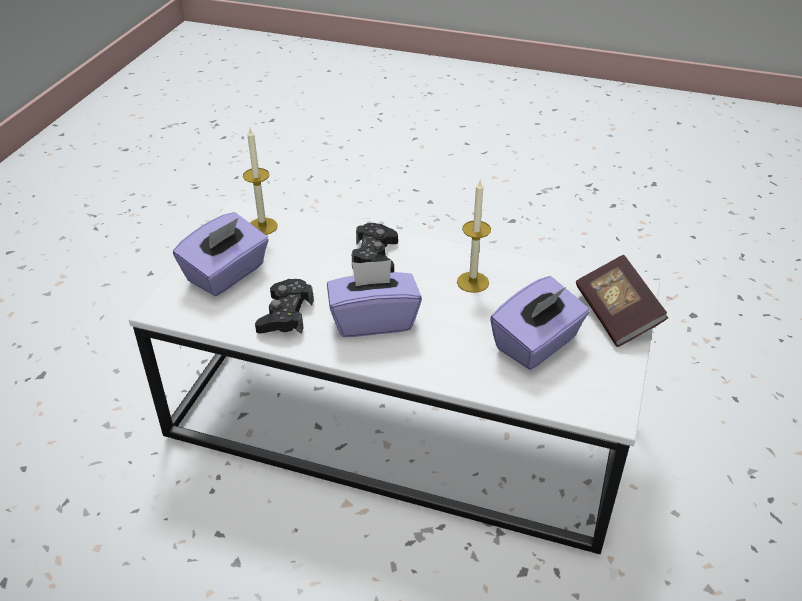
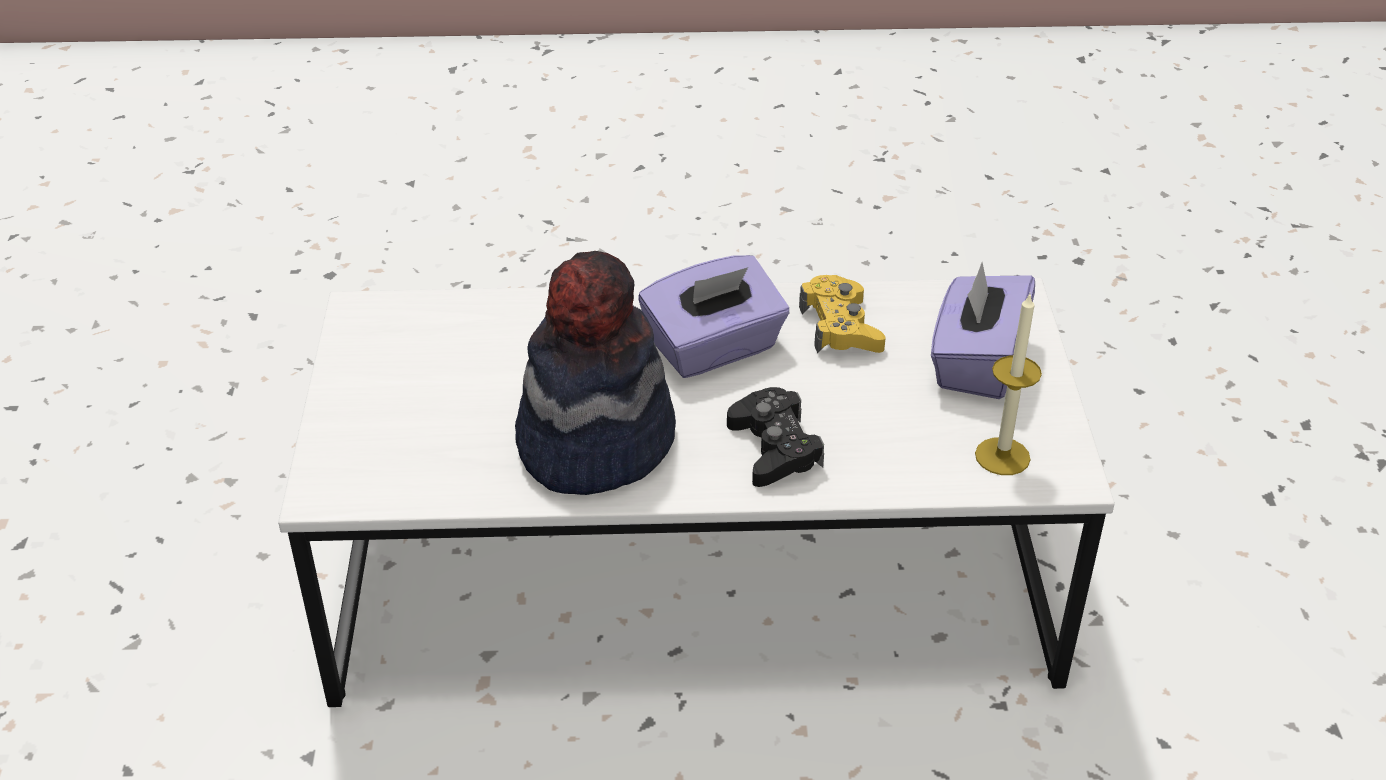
camera: 160 degrees right, 0 degrees up
(285, 315) = (840, 327): black game controller -> yellow game controller
(472, 282) = (594, 441): candle -> hat
(537, 344) = (469, 370): purple tissue box -> none
(616, 315) = (353, 440): book -> none

